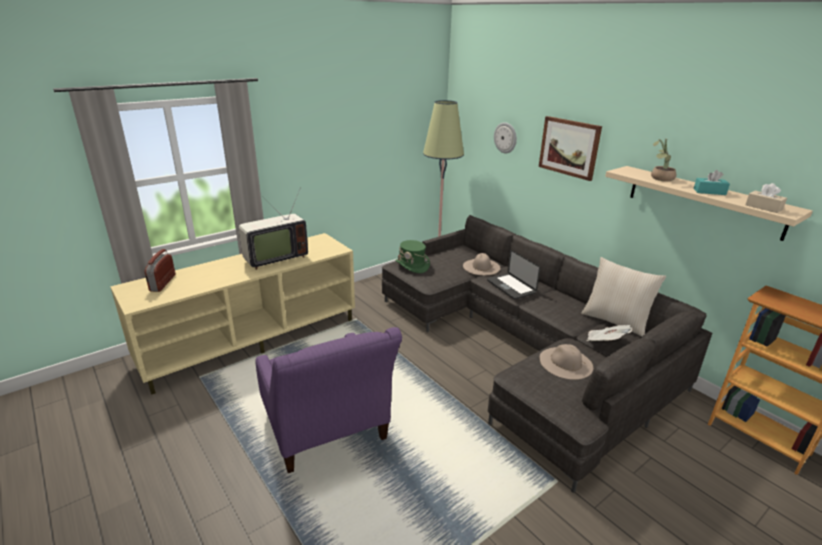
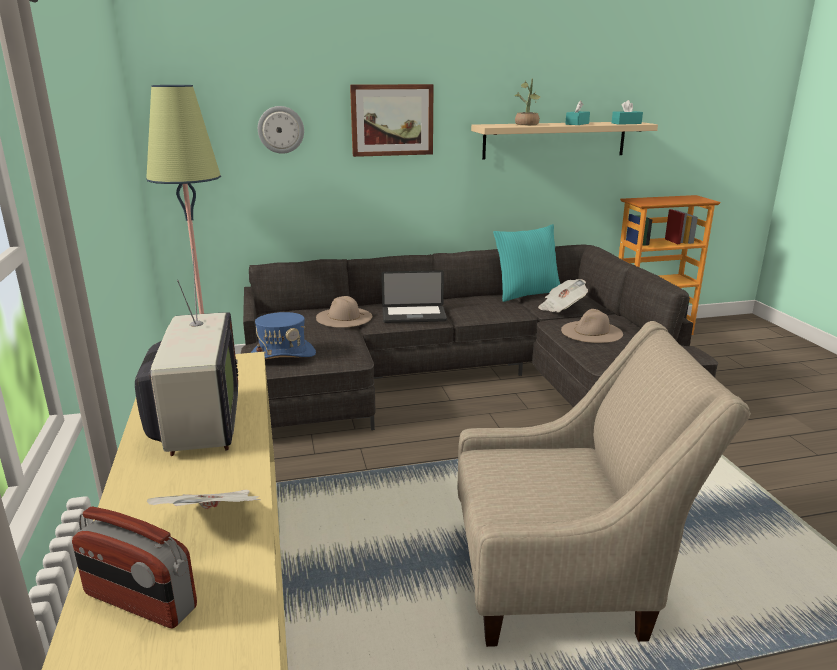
camera: 65 degrees left, 5 degrees down
(206, 281) = (213, 521): none -> newspaper
(328, 433) = (565, 577): purple armchair -> beige armchair
(412, 265) = (283, 355): green hat -> blue hat
(615, 321) = (526, 294): beige pillow -> turquoise pillow
(763, 207) = (626, 123): beige tissue box -> turquoise tissue box

